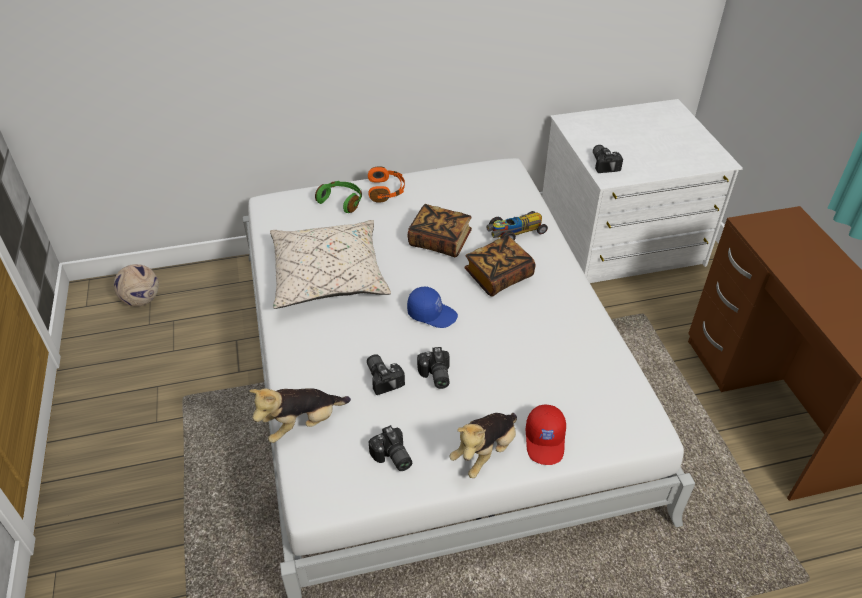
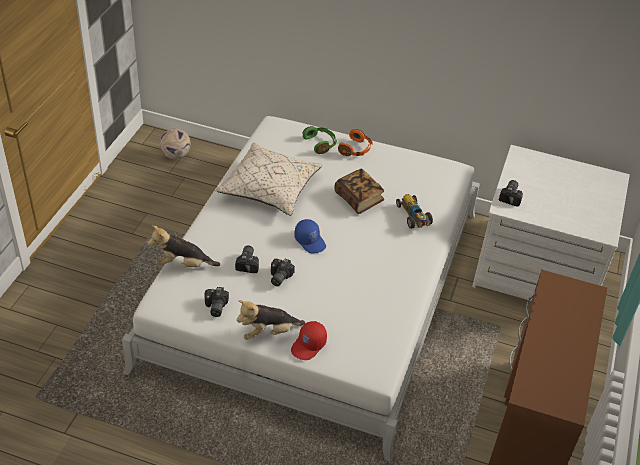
camera: 30 degrees right, 0 degrees up
(498, 276) = (375, 239): book -> none
(514, 233) = (414, 217): toy car -> toy car turned 120 degrees counterclockwise

